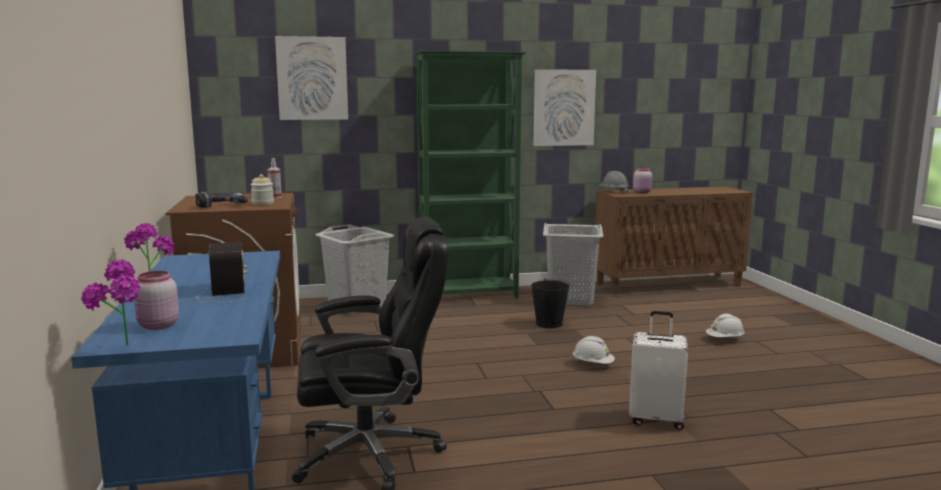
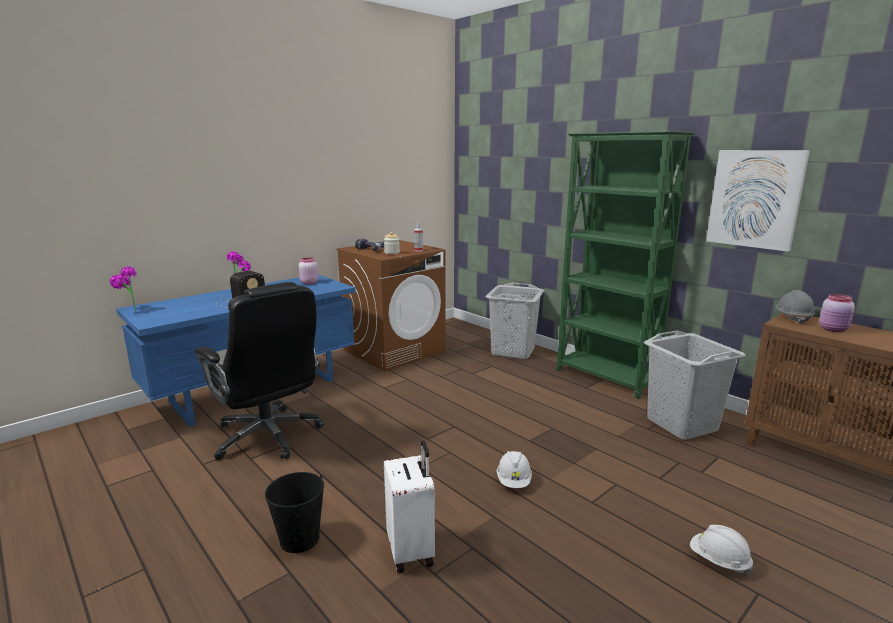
camera: 60 degrees right, 5 degrees up
(157, 326) = (168, 307): pink jar -> pink jar (308, 283)
(312, 78) = (519, 158): picture -> none
(549, 324) = (590, 432): black bucket -> black bucket (299, 539)

